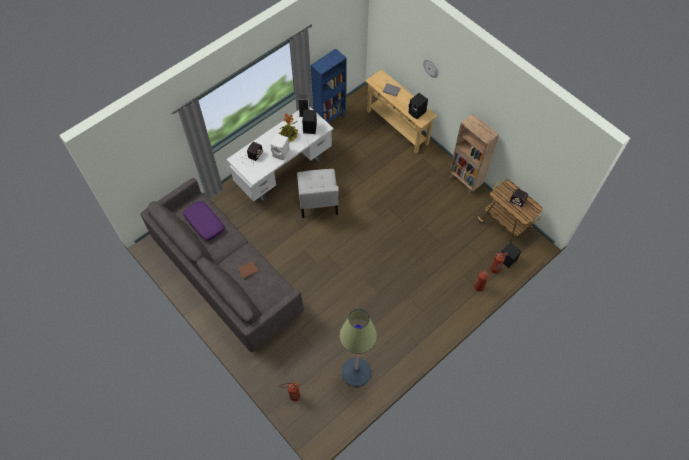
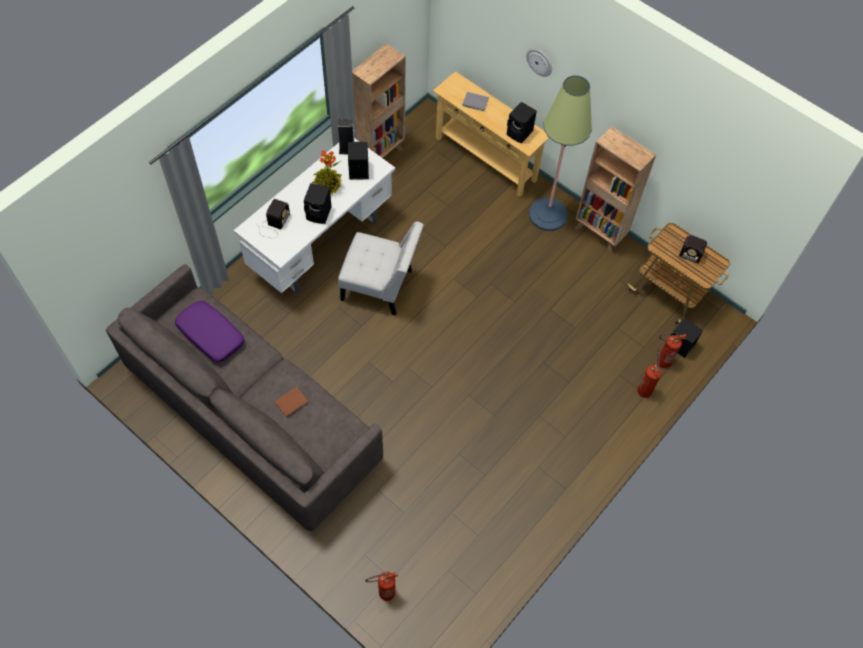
camera: 10 degrees left, 0 degrees up
(281, 153) = (319, 213): white speaker -> black speaker
(318, 203) = (381, 287): white chair -> white chair turned 60 degrees counterclockwise
(330, 118) = (381, 154): blue bookcase -> brown bookcase
(356, 372) = (477, 543): floor lamp -> floor lamp (548, 214)

